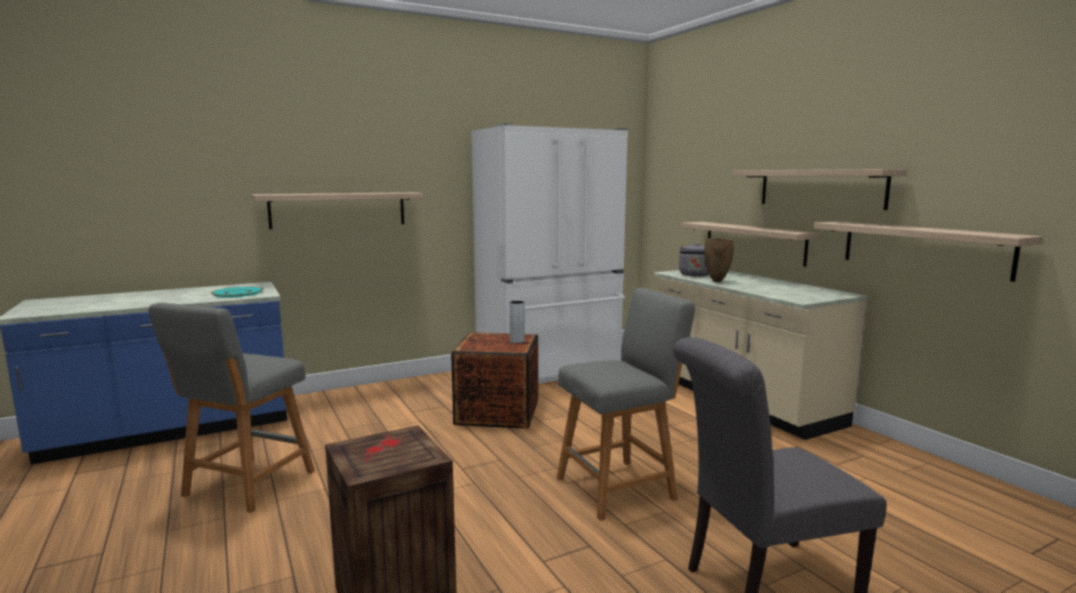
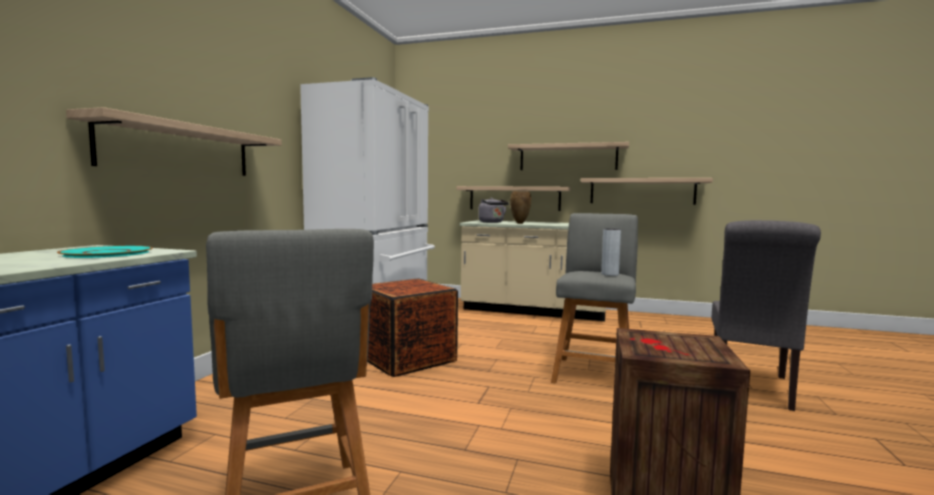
camera: 45 degrees left, 5 degrees down
(517, 341) = (421, 283): grey vase -> grey vase (609, 274)

